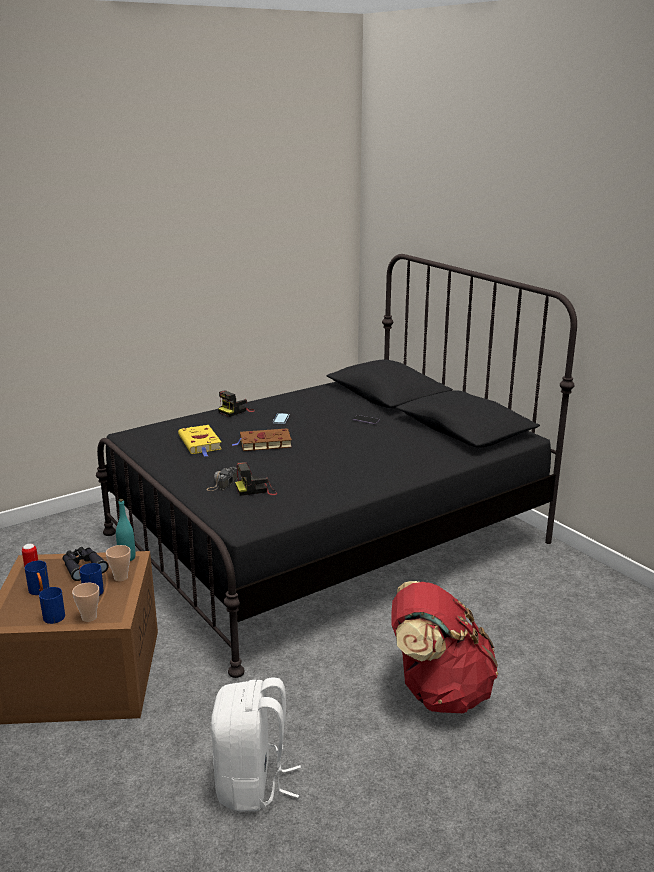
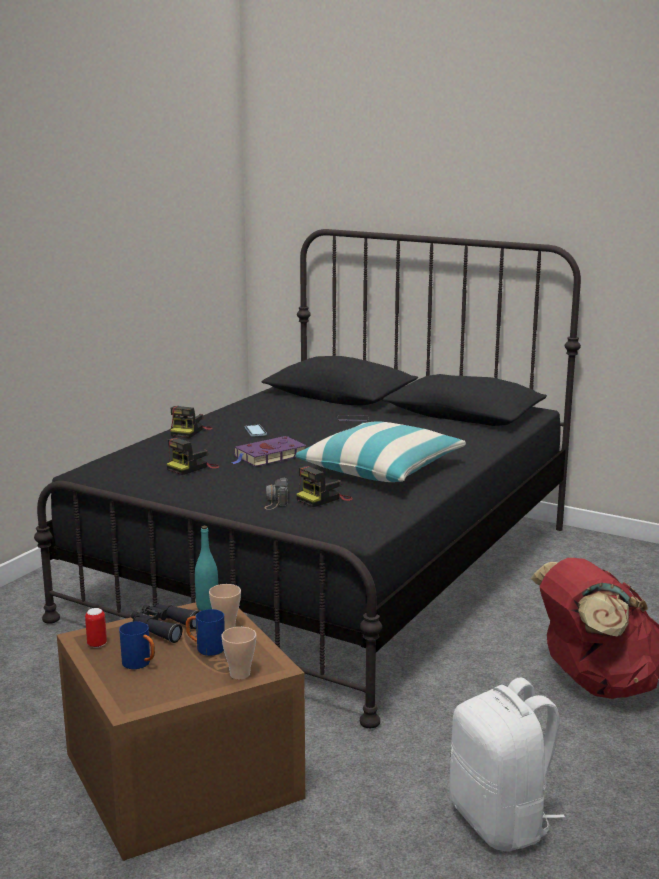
camera: 25 degrees left, 5 degrees down
(54, 615) = (191, 682): blue mug -> none
(200, 443) = (192, 468): yellow book -> camera
(264, 443) = (268, 456): brown book -> purple book
(330, 471) = (381, 469): none -> pillow

